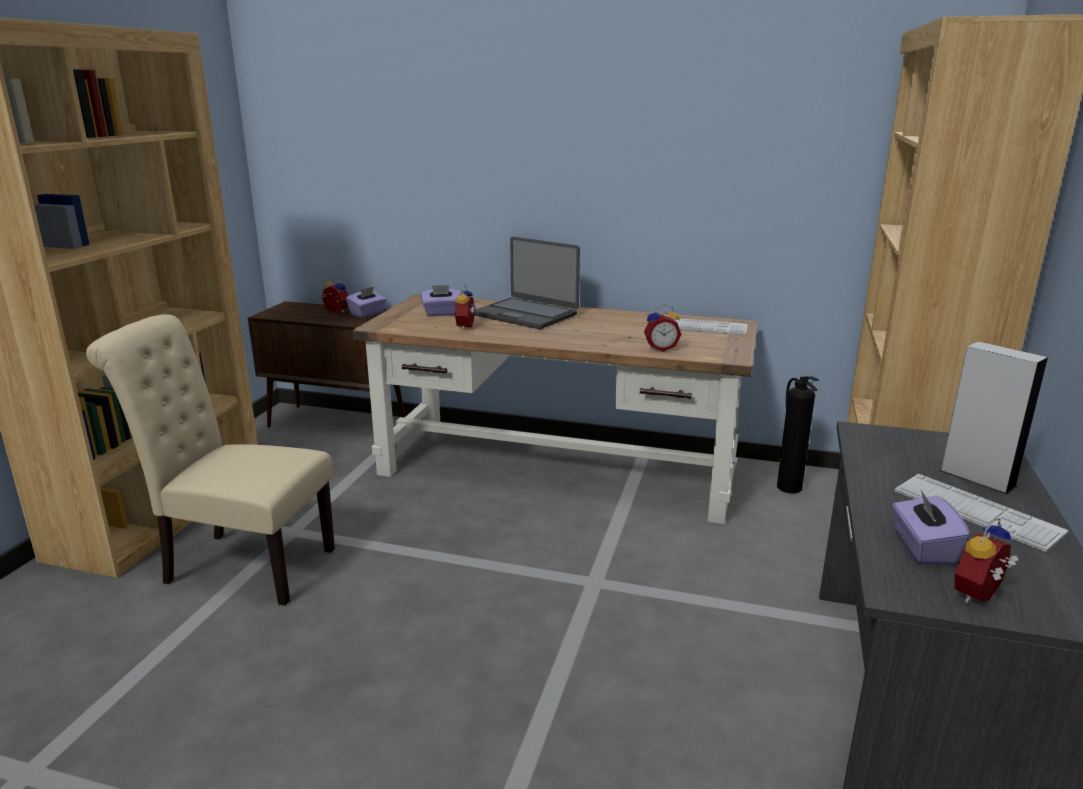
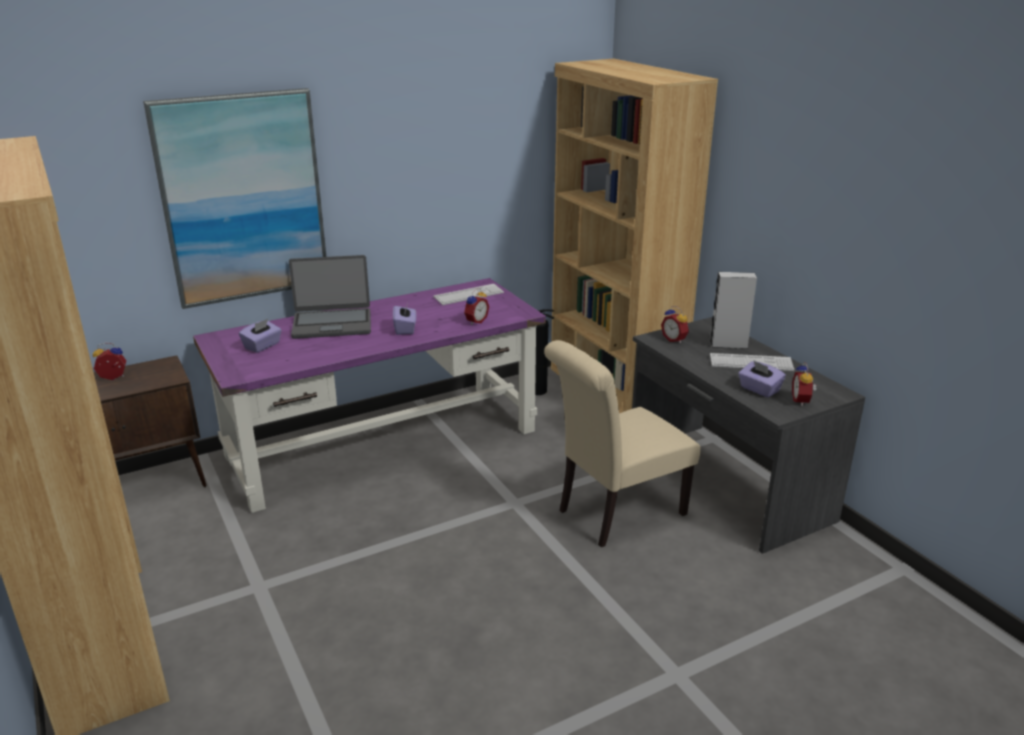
camera: 45 degrees left, 5 degrees up
(240, 565) = (262, 629): beige chair -> beige chair (615, 514)
(367, 313) = (150, 369): purple tissue box -> purple tissue box (405, 329)
(468, 327) = (311, 350): alarm clock -> alarm clock (675, 339)
(479, 163) = (243, 198): none -> picture
(559, 468) = (384, 442): brown desk -> purple desk

